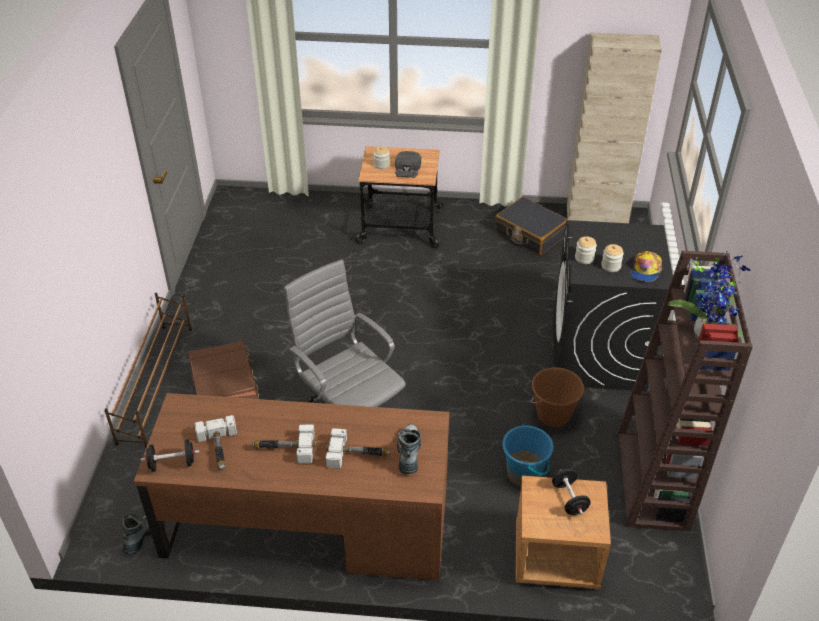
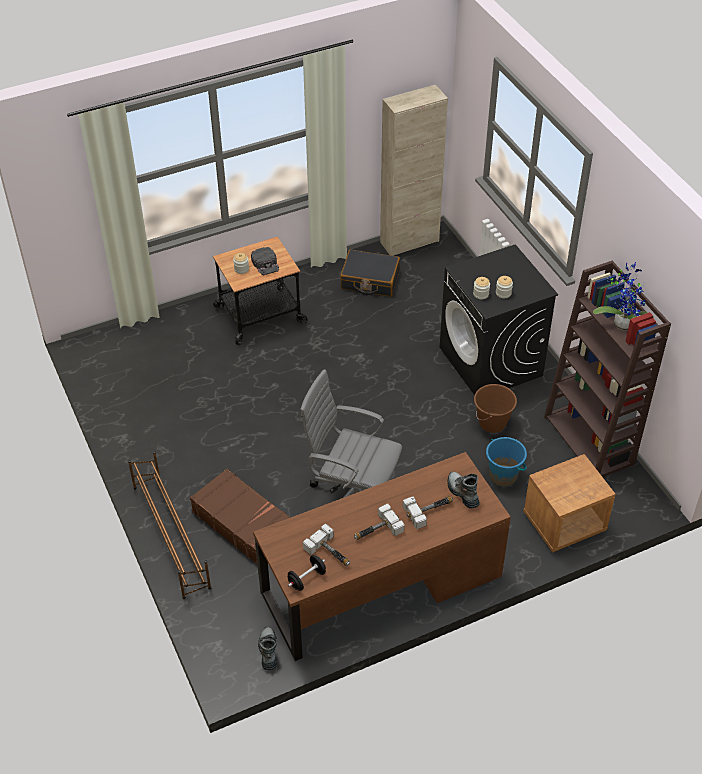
camera: 30 degrees left, 5 degrees up
(569, 499) = (570, 477): black dumbbell -> none
(645, 271) = (529, 287): cap -> none

